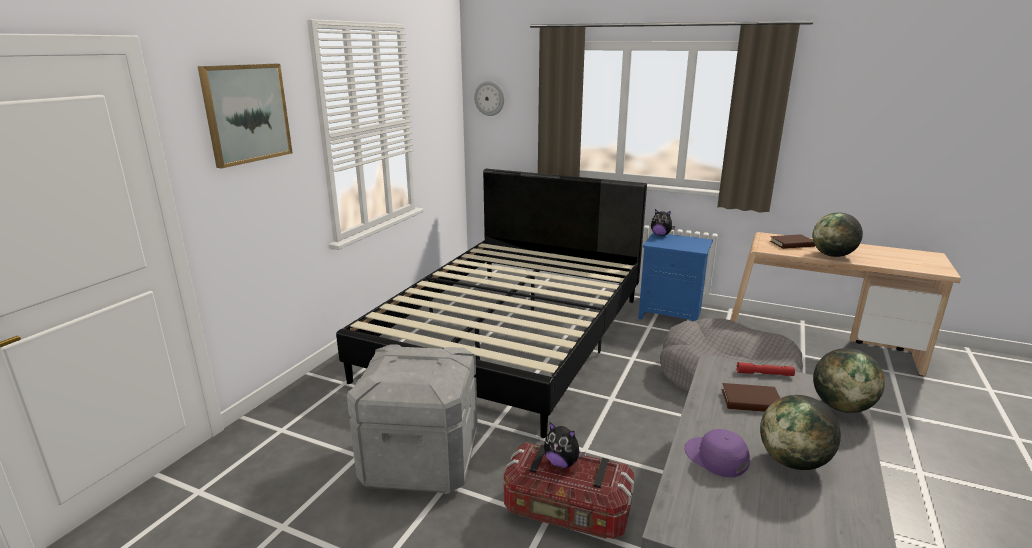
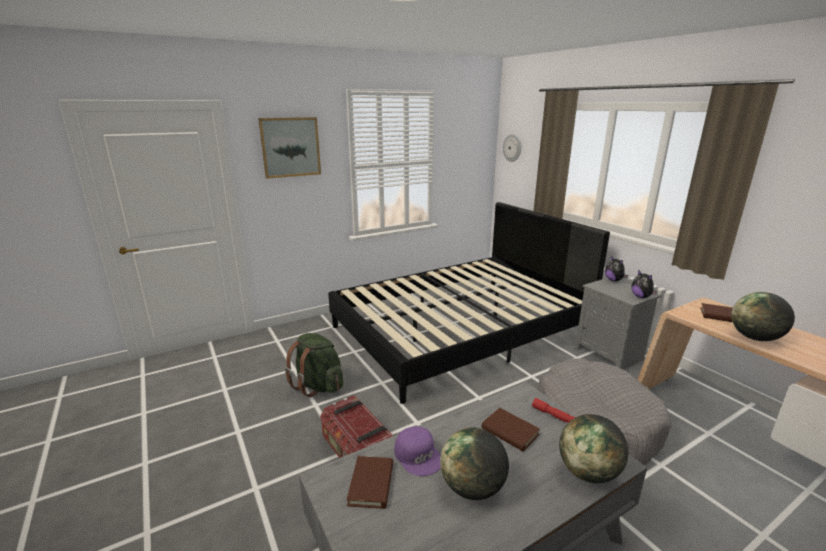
camera: 35 degrees right, 0 degrees up
(420, 461) = (318, 385): grey storage box -> green backpack
(562, 463) = (359, 417): plush toy -> plush toy (641, 297)
(671, 315) = (610, 355): blue nightstand -> grey nightstand
(715, 457) = (418, 455): purple cap -> purple cap turned 150 degrees clockwise
(718, 505) = (371, 484): none -> brown book

